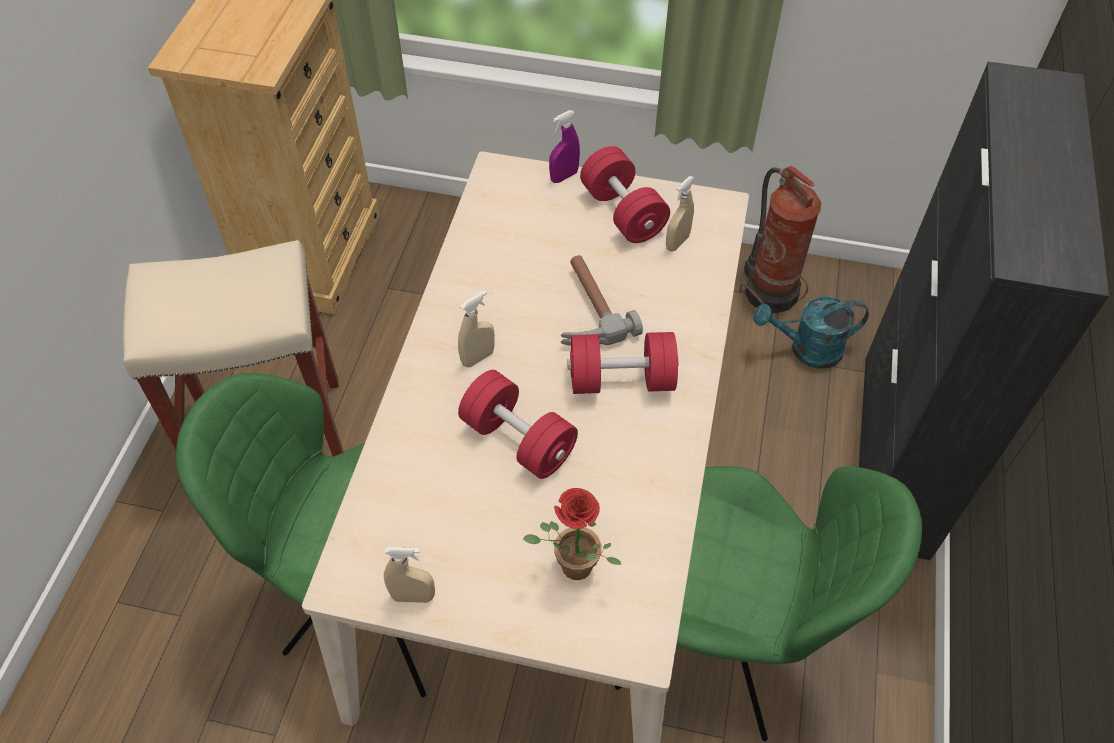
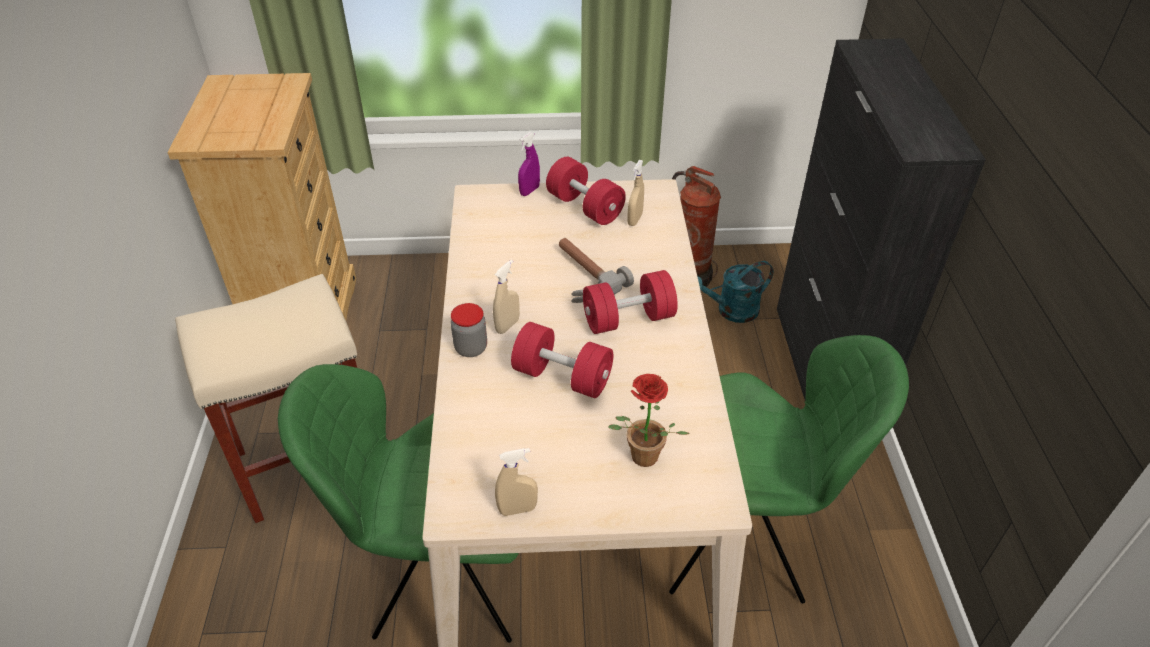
camera: 15 degrees left, 10 degrees down
(427, 378) = (471, 348): none -> jar

